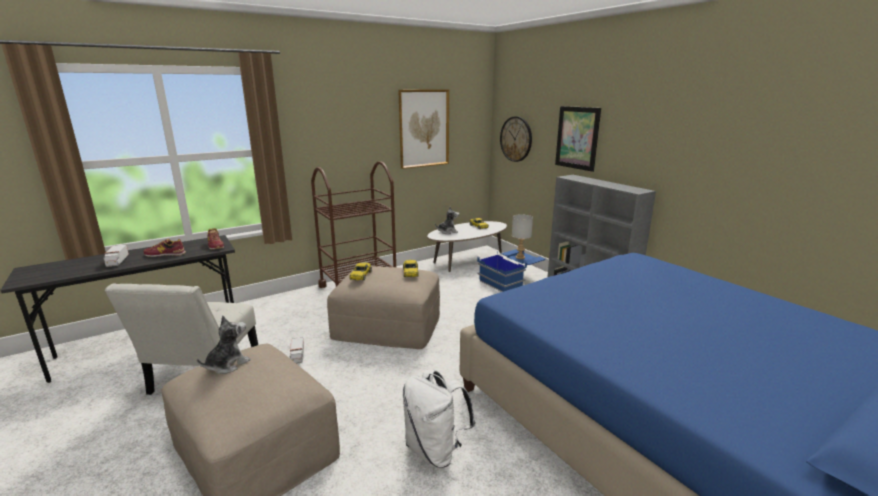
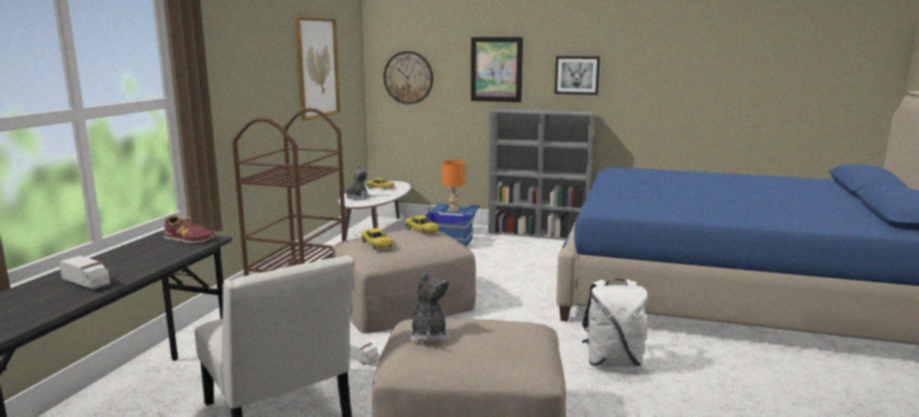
camera: 40 degrees left, 5 degrees down
(165, 254) = (141, 261): shoe -> none
(520, 257) = (453, 210): grey table lamp -> orange table lamp
(645, 150) = (577, 75): none -> picture

